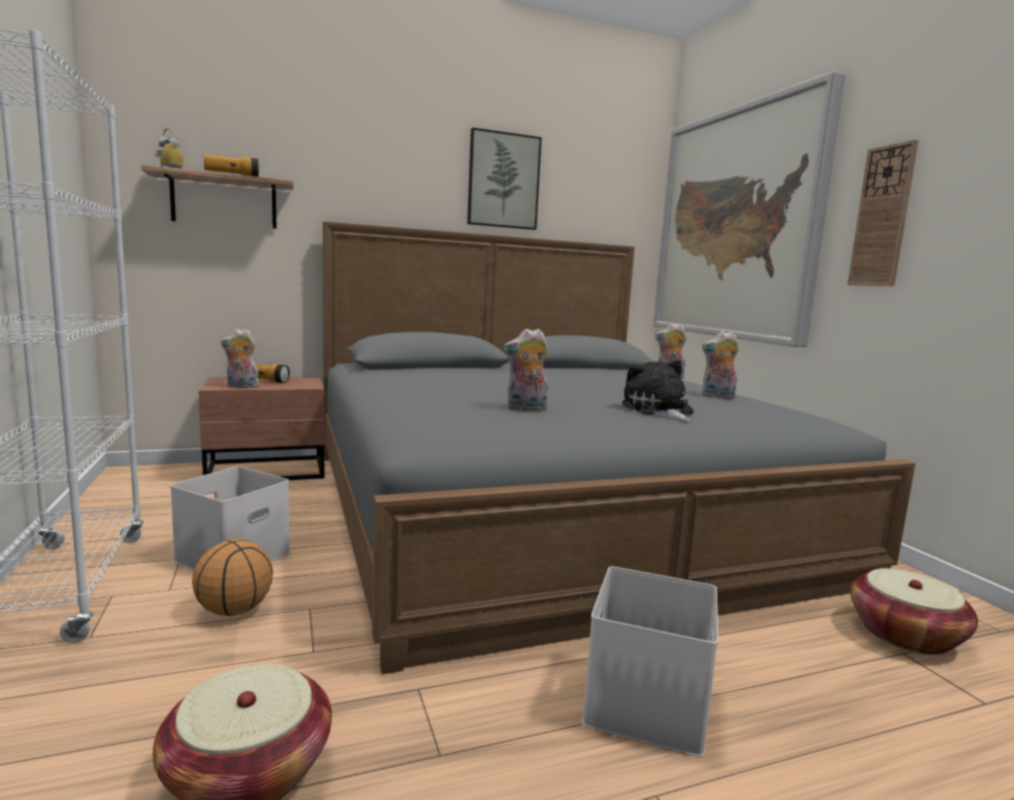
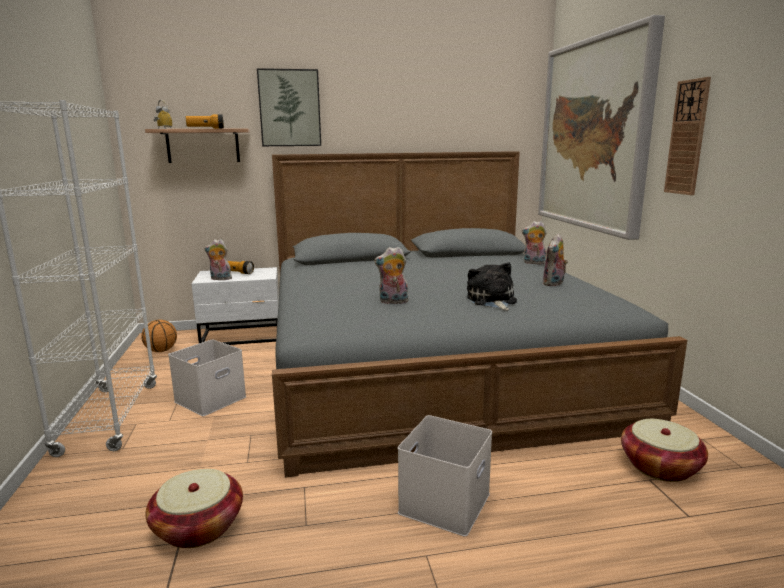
camera: 10 degrees right, 5 degrees up
(235, 610) = (206, 434): basketball -> basketball (161, 351)
(268, 471) = (243, 336): brown nightstand -> white nightstand
(503, 181) = (408, 108): picture -> picture (289, 108)
(717, 396) = (554, 284): plush toy -> plush toy turned 60 degrees counterclockwise

